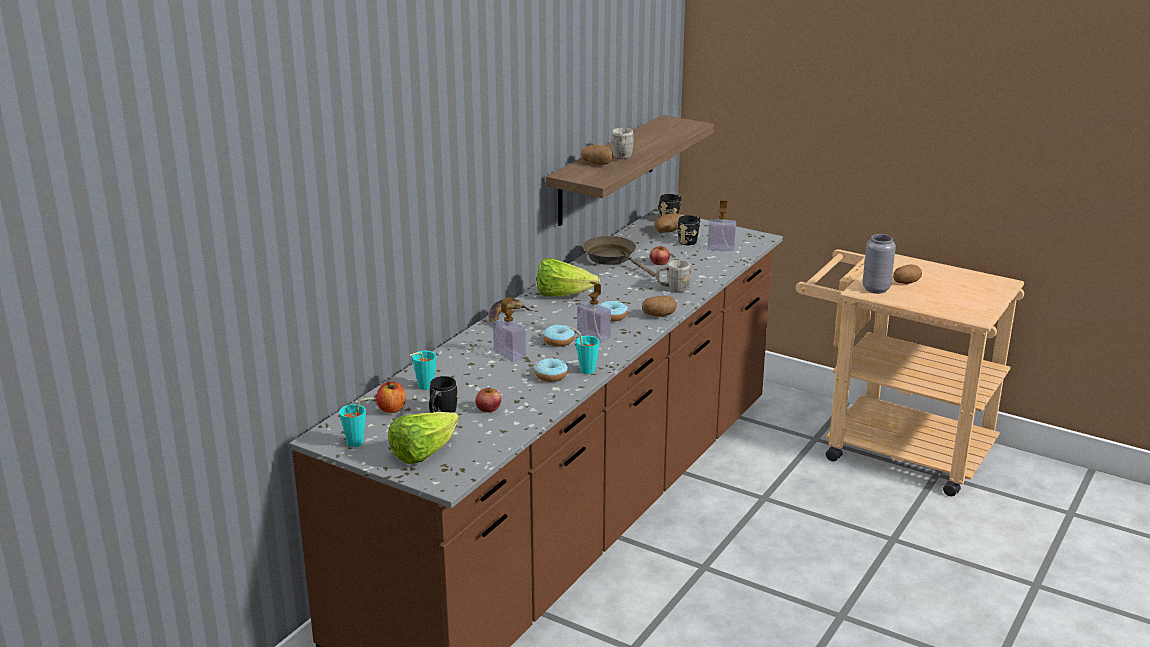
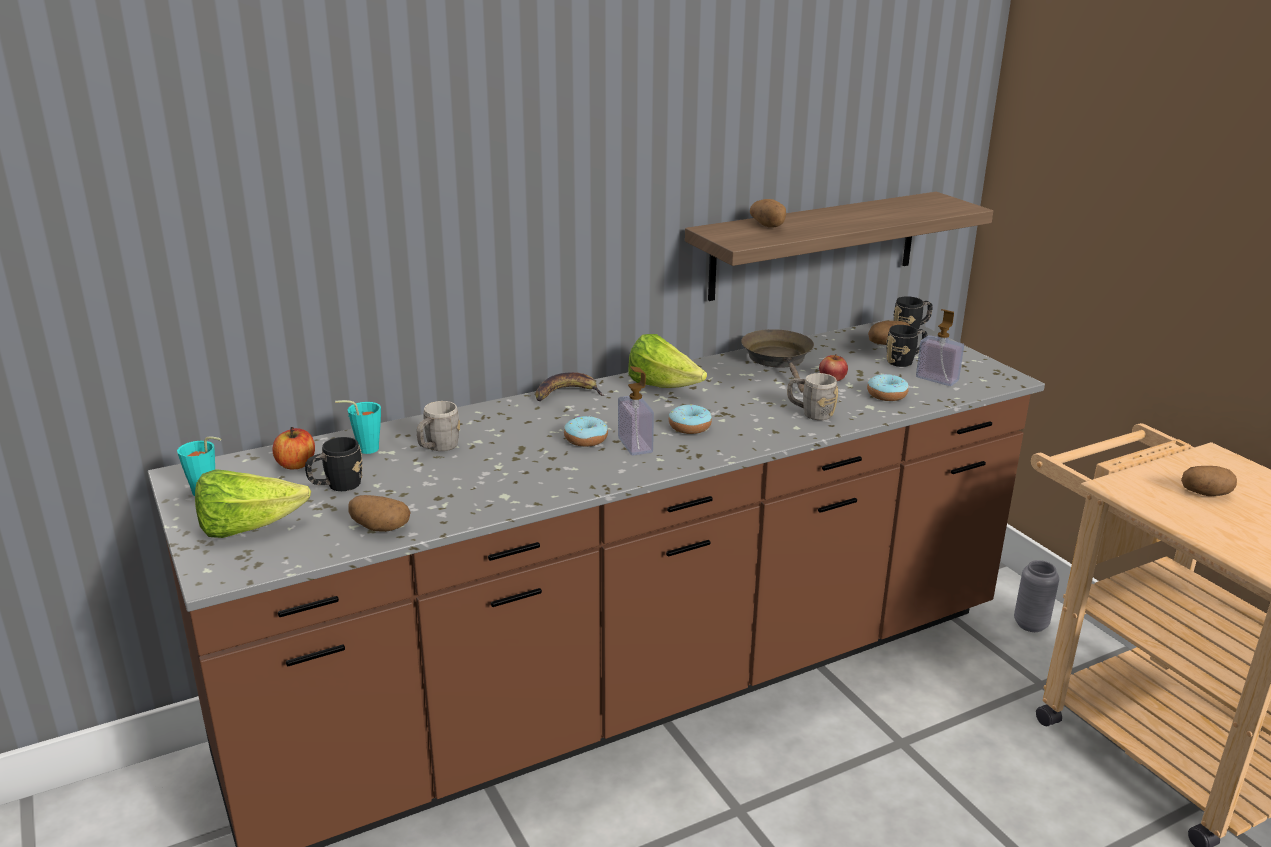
camera: 30 degrees right, 0 degrees up
(488, 408) = (395, 496): apple -> none
(509, 354) = (509, 438): soap dispenser -> none
(551, 376) = (519, 479): donut -> donut (886, 395)
(584, 369) = (571, 482): turquoise cup -> none
(622, 157) = (811, 224): grey mug -> grey mug (438, 448)
(659, 315) = (751, 441): potato -> potato (379, 528)
(876, 289) = (1144, 490): grey vase -> grey vase (1030, 624)

